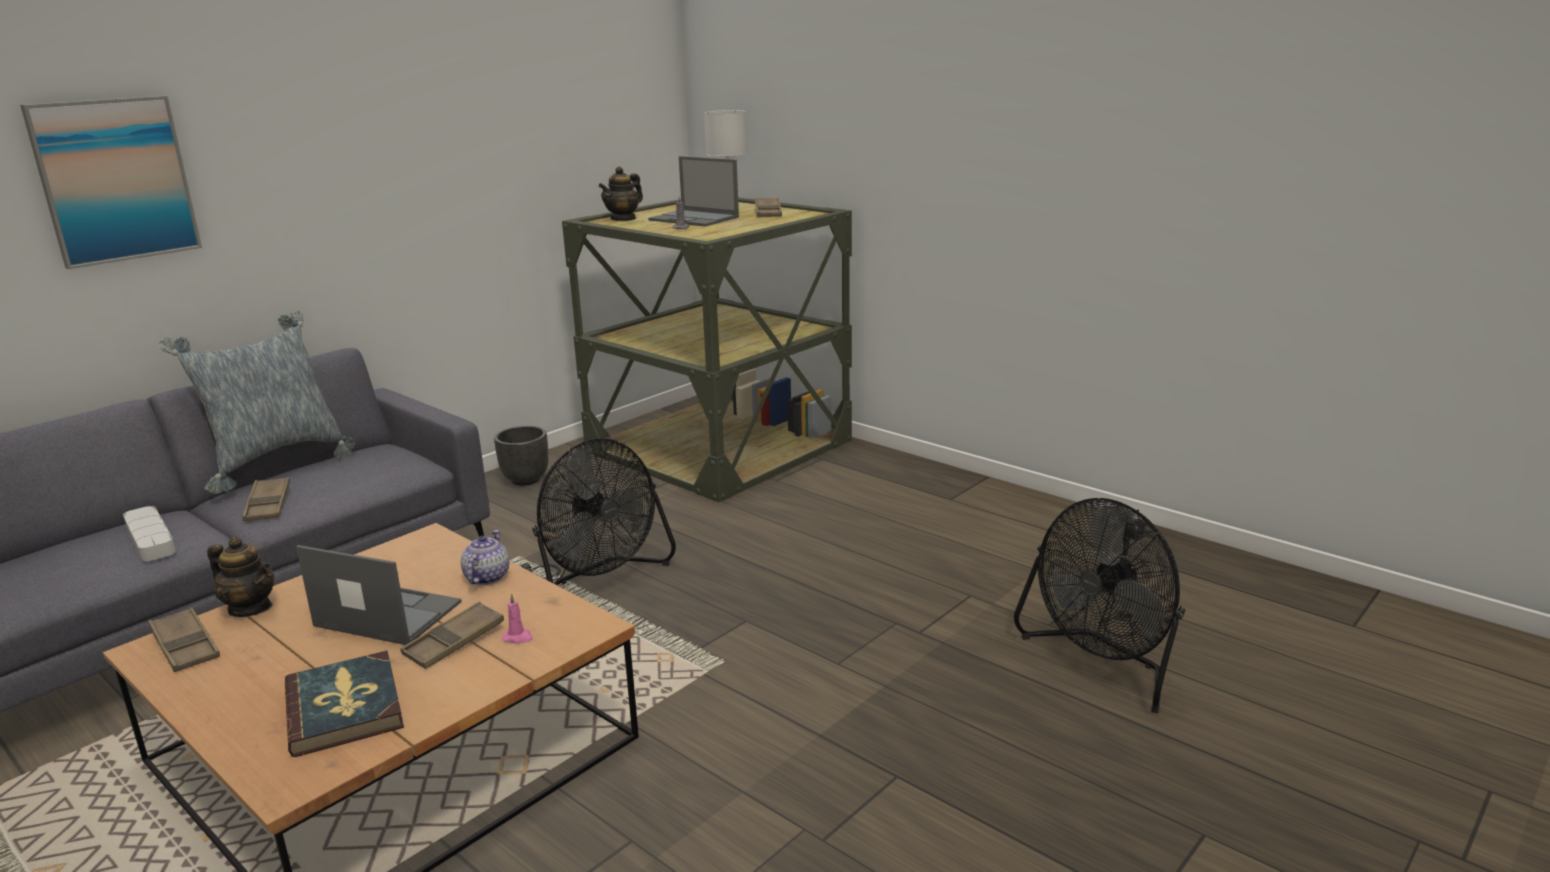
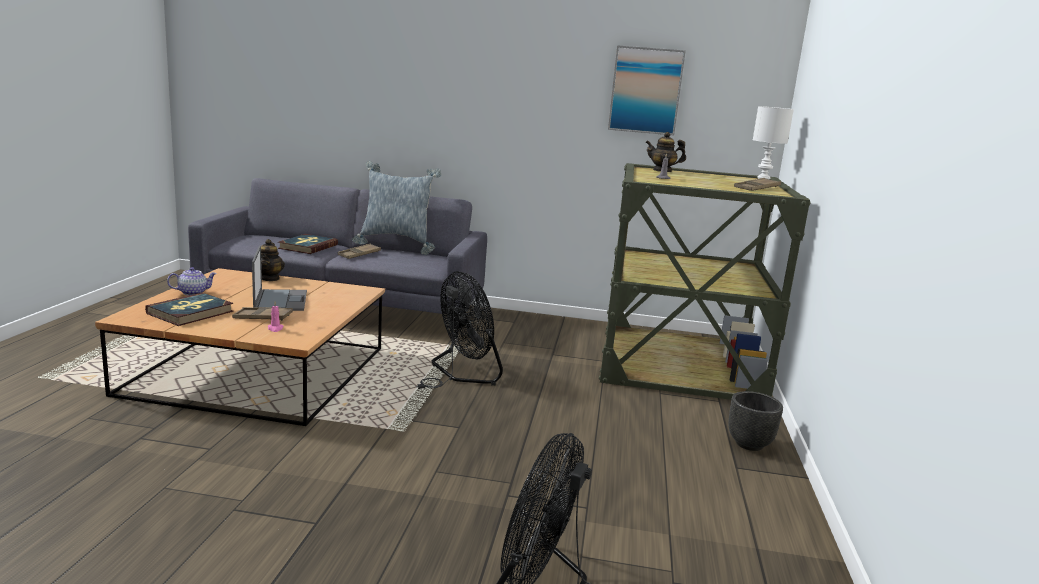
camera: 55 degrees right, 5 degrees down
(115, 180) = (381, 81): picture -> picture (645, 90)
(150, 538) = (308, 247): grey tray -> book
(185, 646) = (229, 277): brown tray -> none
(486, 577) = (334, 309): teapot -> teapot (193, 292)
(526, 480) = (549, 325): black planter -> black planter (749, 444)
(592, 581) = (456, 372): black fan -> black fan turned 135 degrees counterclockwise
(695, 219) = (696, 179): laptop -> none

